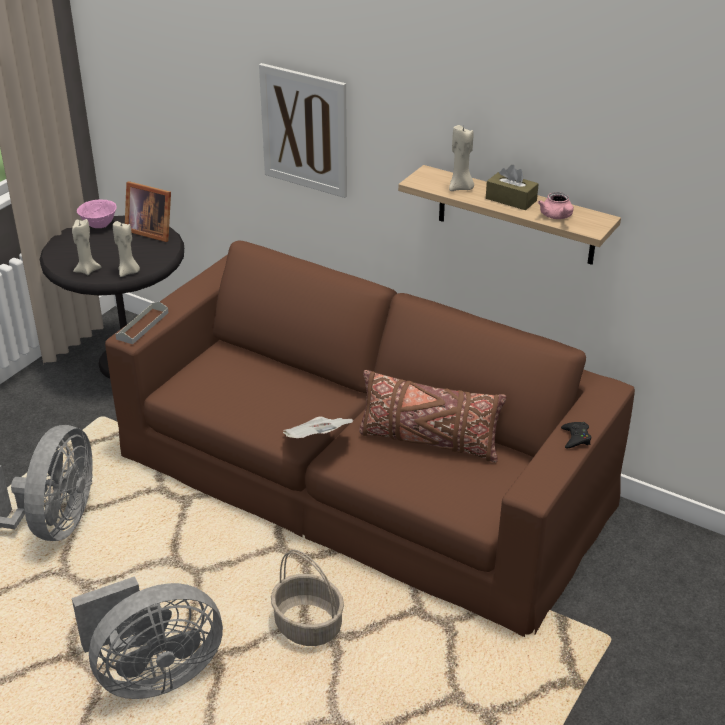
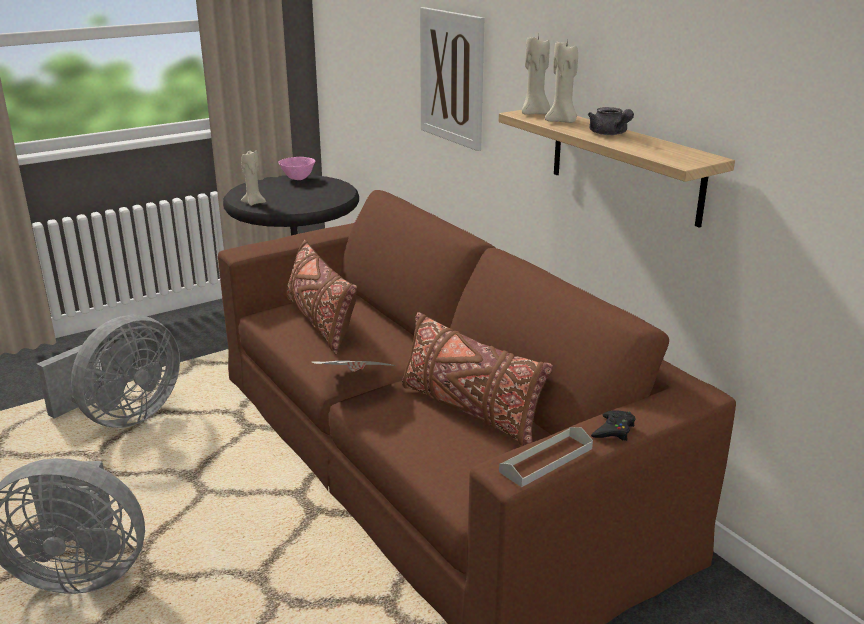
camera: 25 degrees right, 10 degrees down
(128, 272) = (285, 209): beige candle -> beige candle (535, 114)
(142, 326) = (258, 246): grey tray -> grey tray (546, 460)
(150, 231) = (335, 188): picture frame -> none
(234, 387) = (320, 322): none -> brown pillow
(309, 626) = (264, 578): basket -> none
(511, 199) = (610, 134): brown tissue box -> grey teapot
(557, 216) = (651, 150): pink teapot -> none

